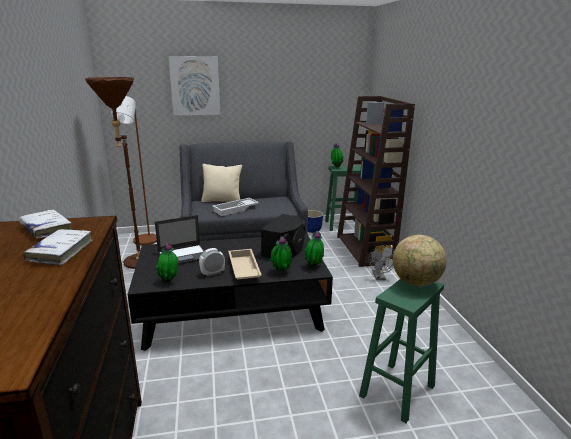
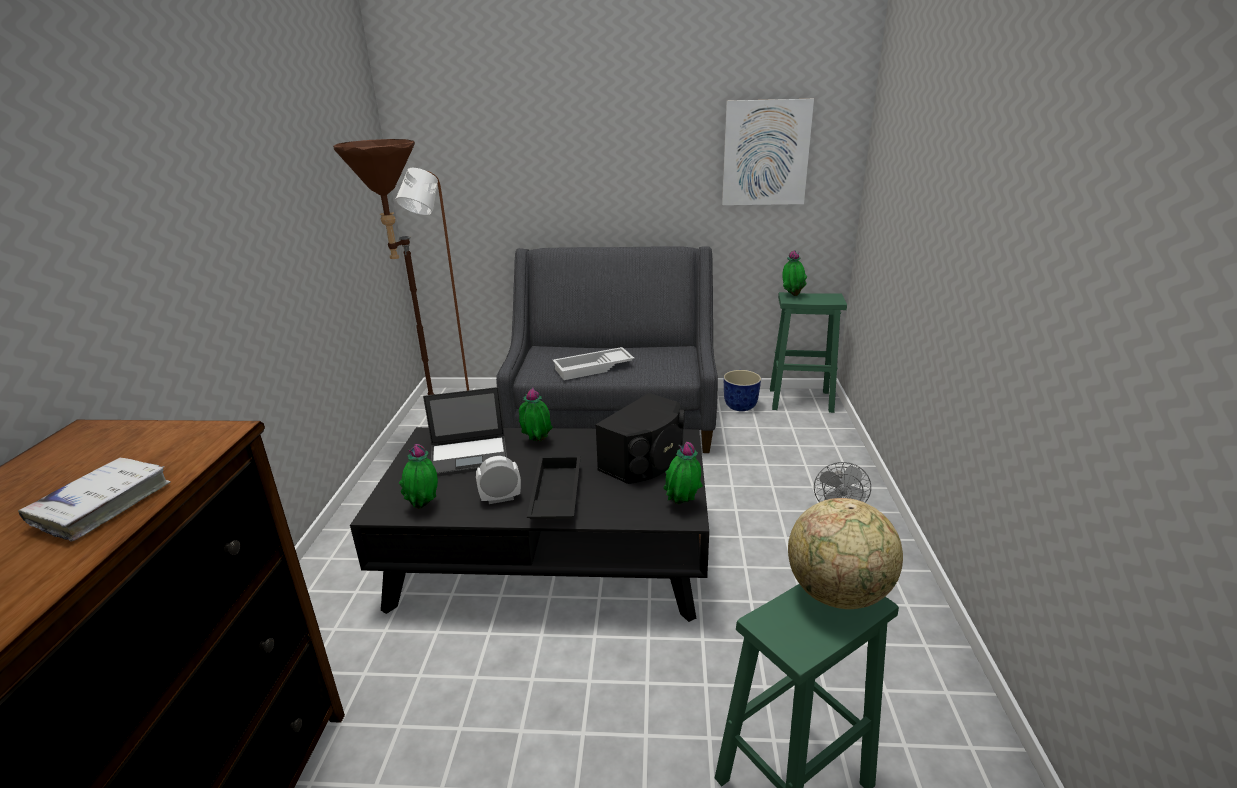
camera: 15 degrees right, 5 degrees up
(46, 229) = (129, 445): white book -> none
(195, 86) = (542, 147): picture -> picture (765, 153)
(222, 201) = (578, 349): beige pillow -> none
(243, 269) = (555, 495): beige tray -> black tray
(281, 272) = (618, 510): potted plant -> potted plant (536, 442)
(365, 249) = (827, 455): brown bookcase -> none

